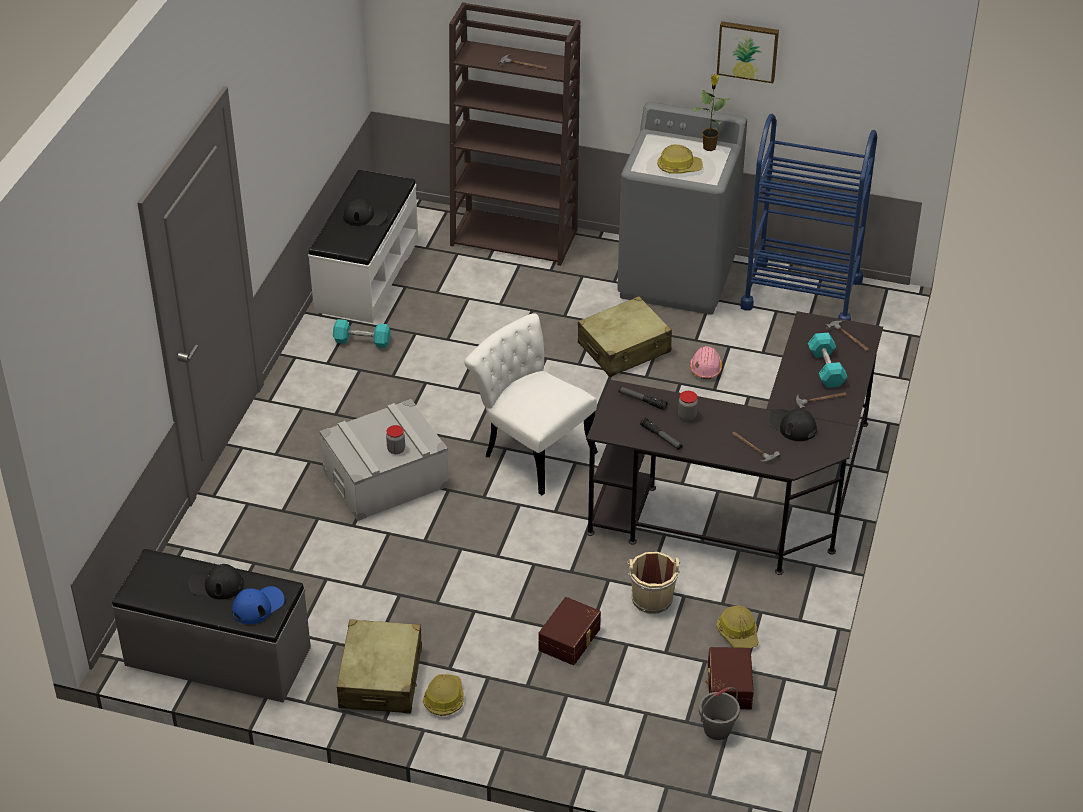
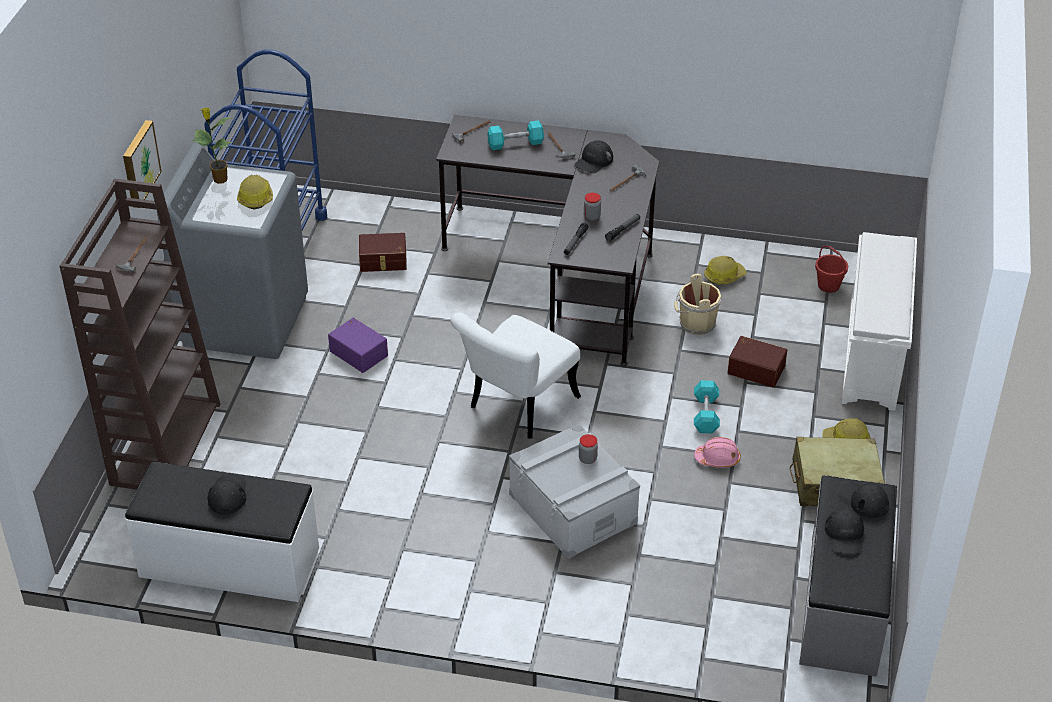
camera: 95 degrees left, 0 degrees up
(258, 606) = (862, 500): blue cap -> black cap
(362, 341) = (352, 552): turquoise dumbbell -> turquoise dumbbell (705, 414)
(581, 749) = (873, 357): none -> white shoe rack
(624, 348) = (359, 352): beige suitcase -> purple storage box
(705, 368) = (388, 299): pink hard hat -> pink hard hat (717, 459)
(717, 729) = (829, 285): grey bucket -> red bucket
(727, 686) = (783, 281): brown storage box -> brown storage box (383, 261)
(748, 50) = (176, 80): picture -> picture (139, 163)

